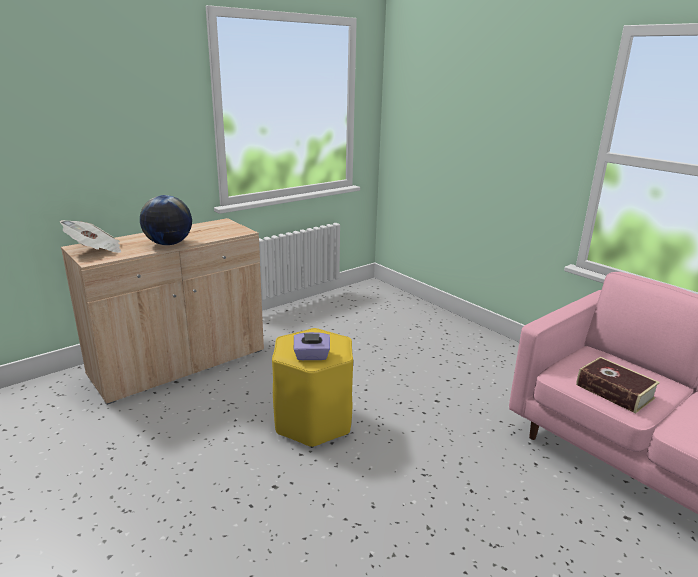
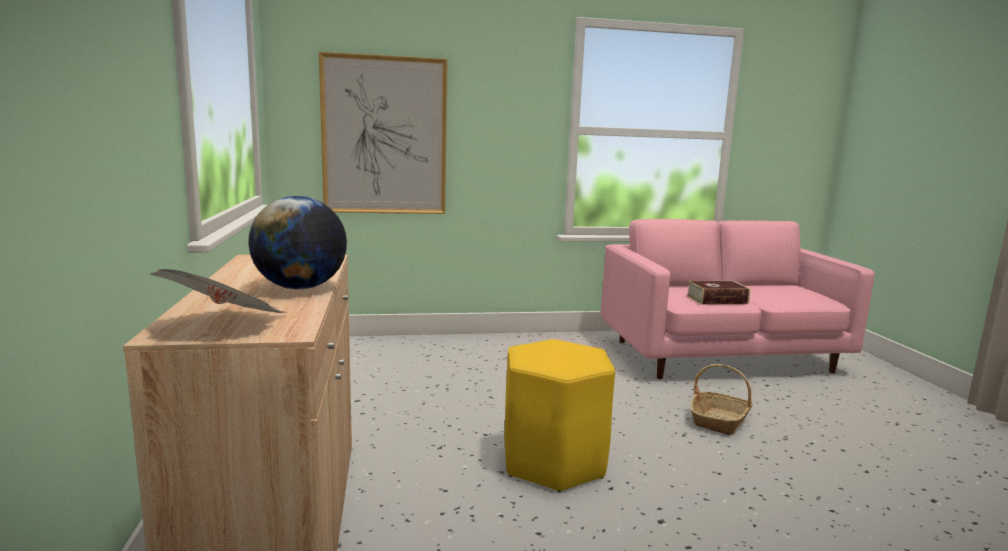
camera: 60 degrees left, 10 degrees down
(311, 356) = (584, 360): purple tissue box -> none
(443, 144) = (384, 136): none -> picture
(480, 492) = (719, 420): none -> basket

